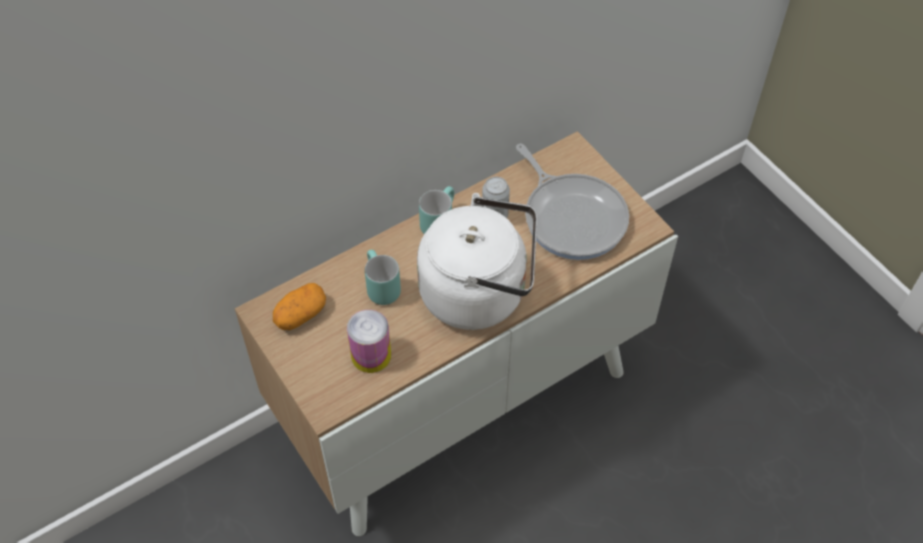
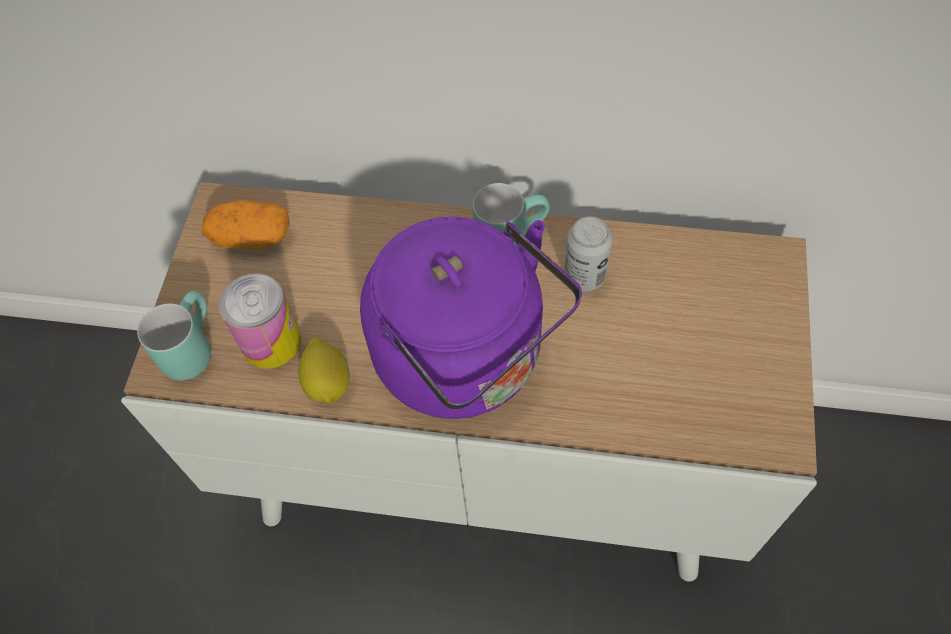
camera: 45 degrees right, 5 degrees up
(378, 287) = (362, 266): turquoise mug -> turquoise mug (189, 347)
(422, 352) = (328, 383): none -> lemon
(479, 293) = (468, 360): white kettle -> purple kettle
(572, 217) = (685, 348): frying pan -> none

